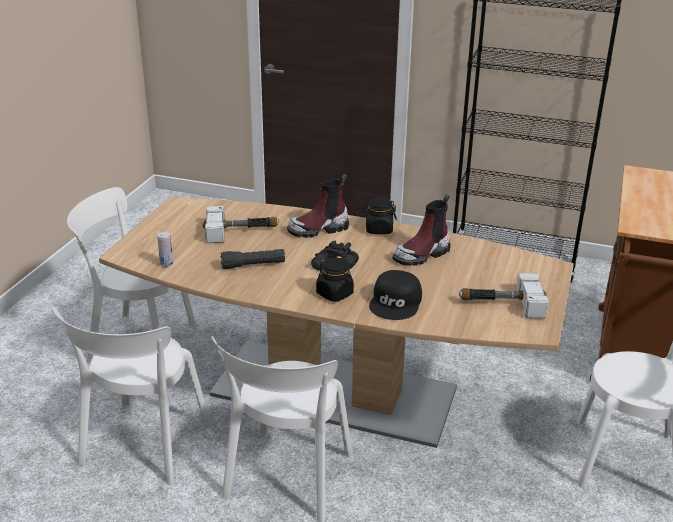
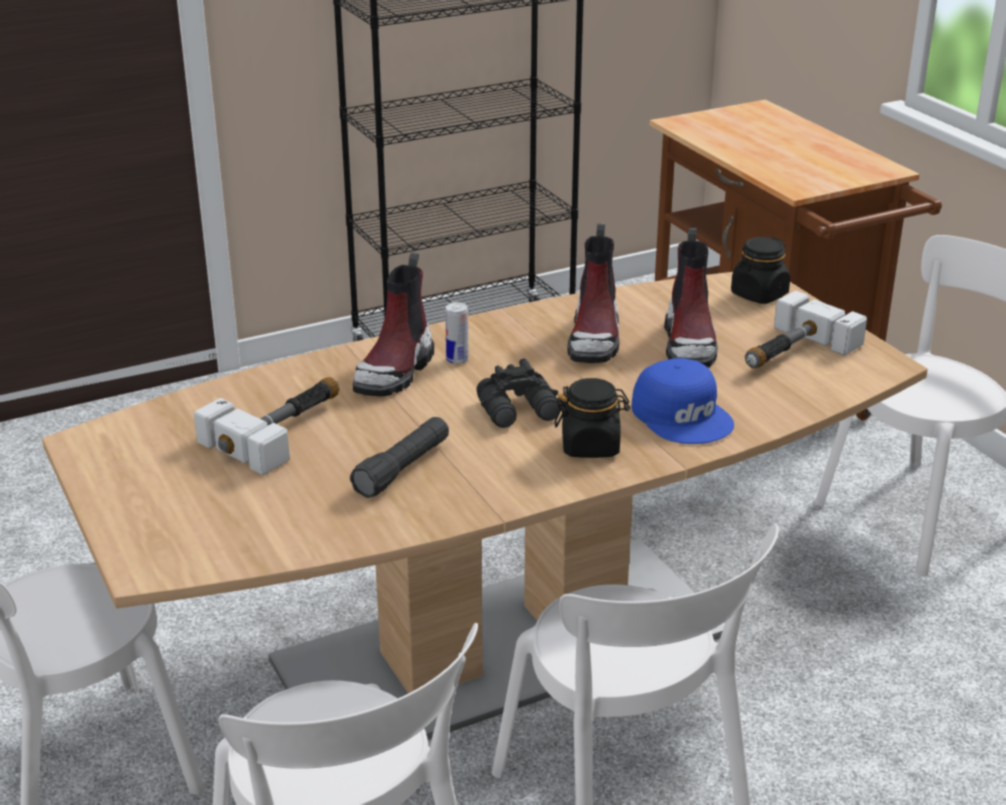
camera: 45 degrees left, 0 degrees up
(166, 264) = (261, 540): can -> can (457, 360)
(378, 229) = (476, 333): black jar -> black jar (759, 294)
(396, 302) = (683, 415): black cap -> blue cap
(460, 277) = (690, 344): none -> boot

